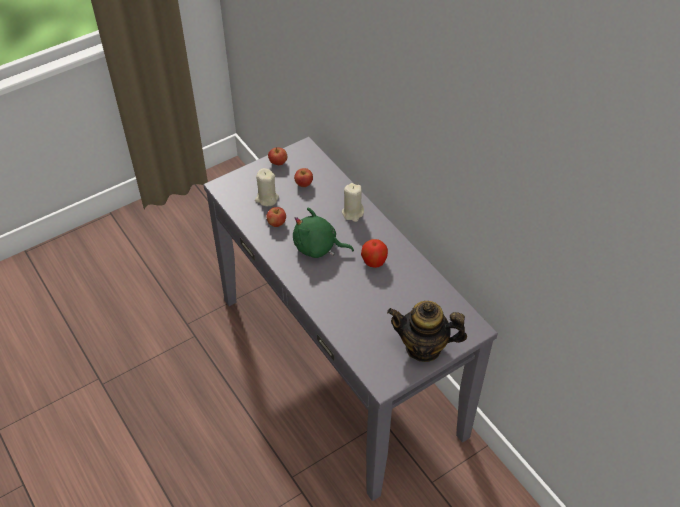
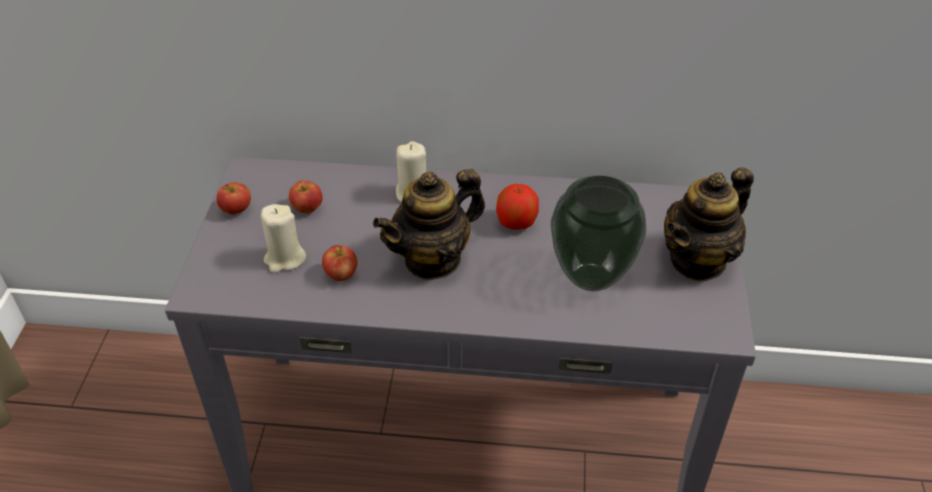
camera: 50 degrees left, 5 degrees down
(318, 247) = (433, 259): green plush toy -> teapot
(367, 312) = (593, 278): none -> vase

